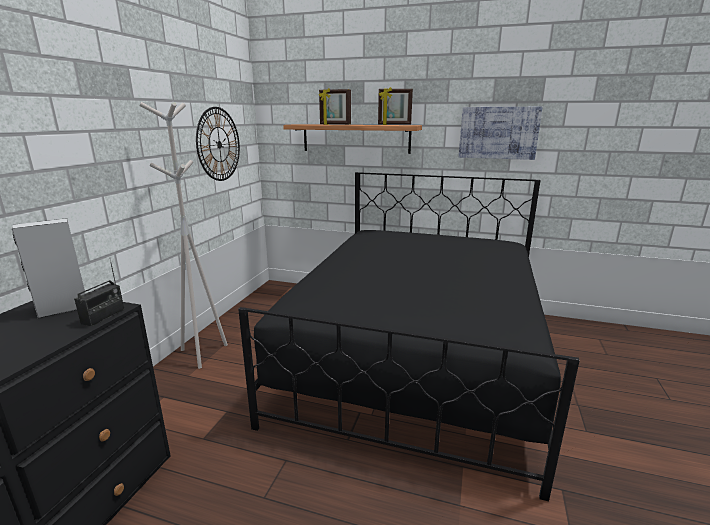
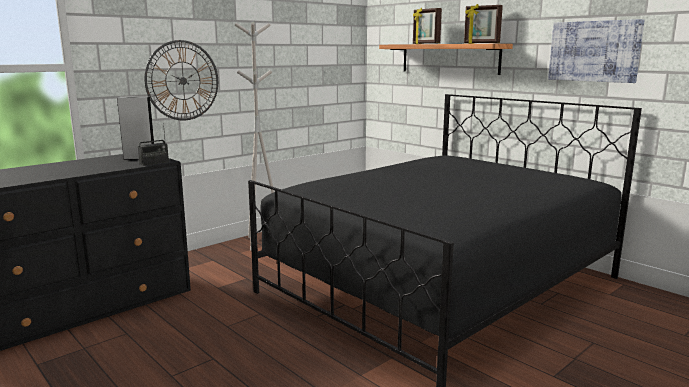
camera: 30 degrees right, 5 degrees down
(219, 144) = (316, 61): wall clock -> wall clock (183, 80)

